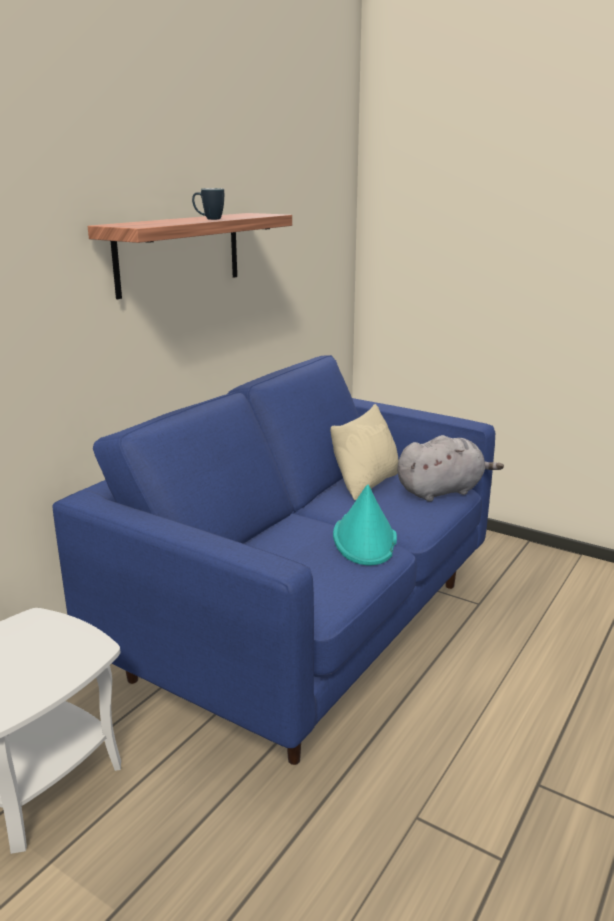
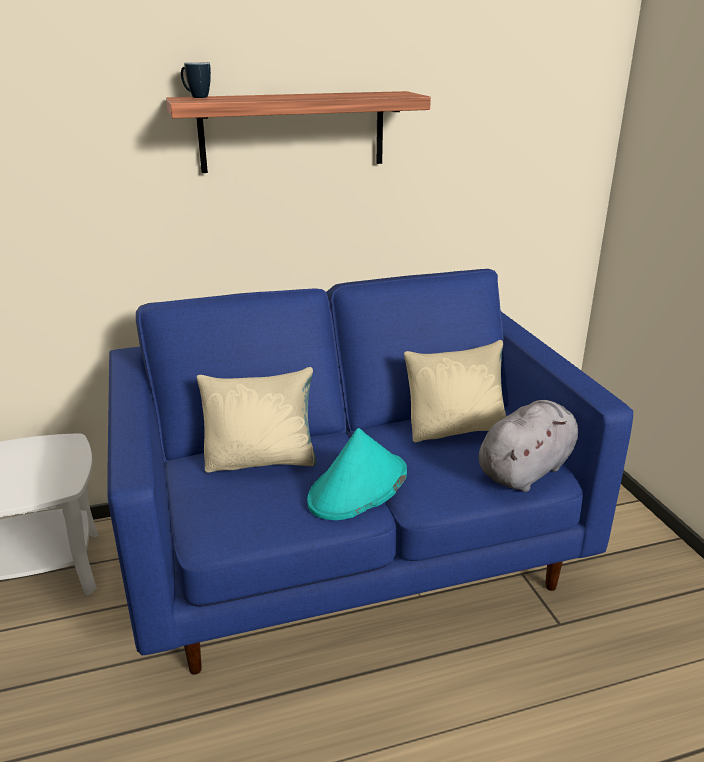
camera: 40 degrees right, 5 degrees up
(209, 219) = (301, 97): mug -> mug (196, 97)
(269, 551) = (261, 460): none -> beige pillow
(442, 491) = (527, 470): grey plush toy -> grey plush toy turned 60 degrees counterclockwise

